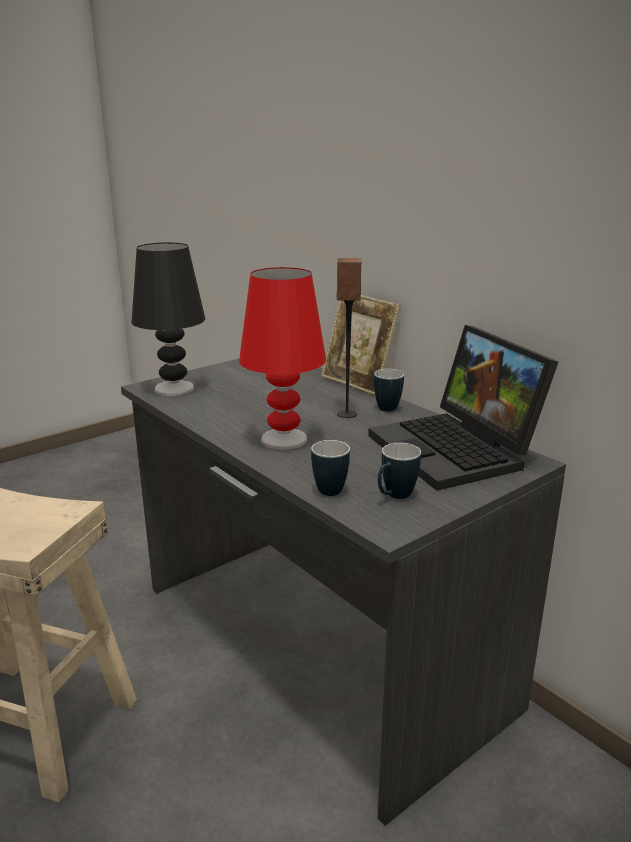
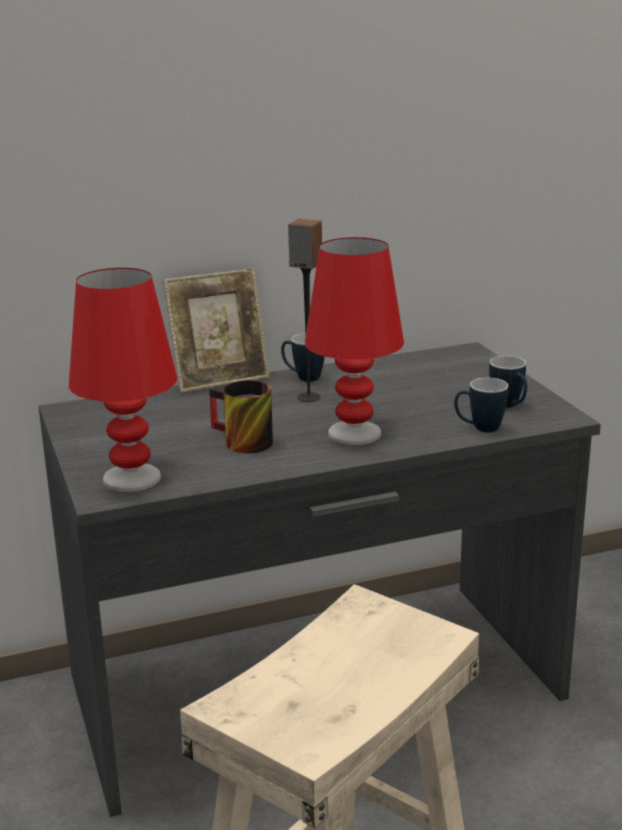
camera: 70 degrees left, 0 degrees up
(174, 388) = (131, 478): black table lamp -> red table lamp
(245, 406) = (239, 442): none -> mug
(457, 451) = (431, 369): laptop -> none

